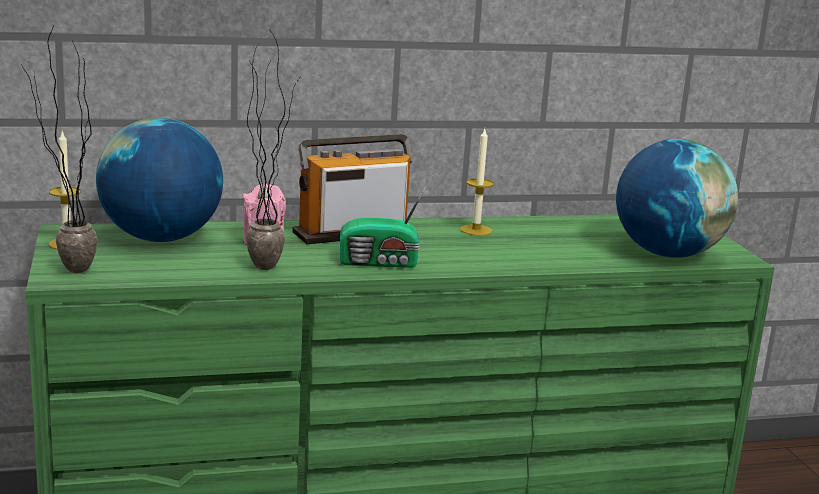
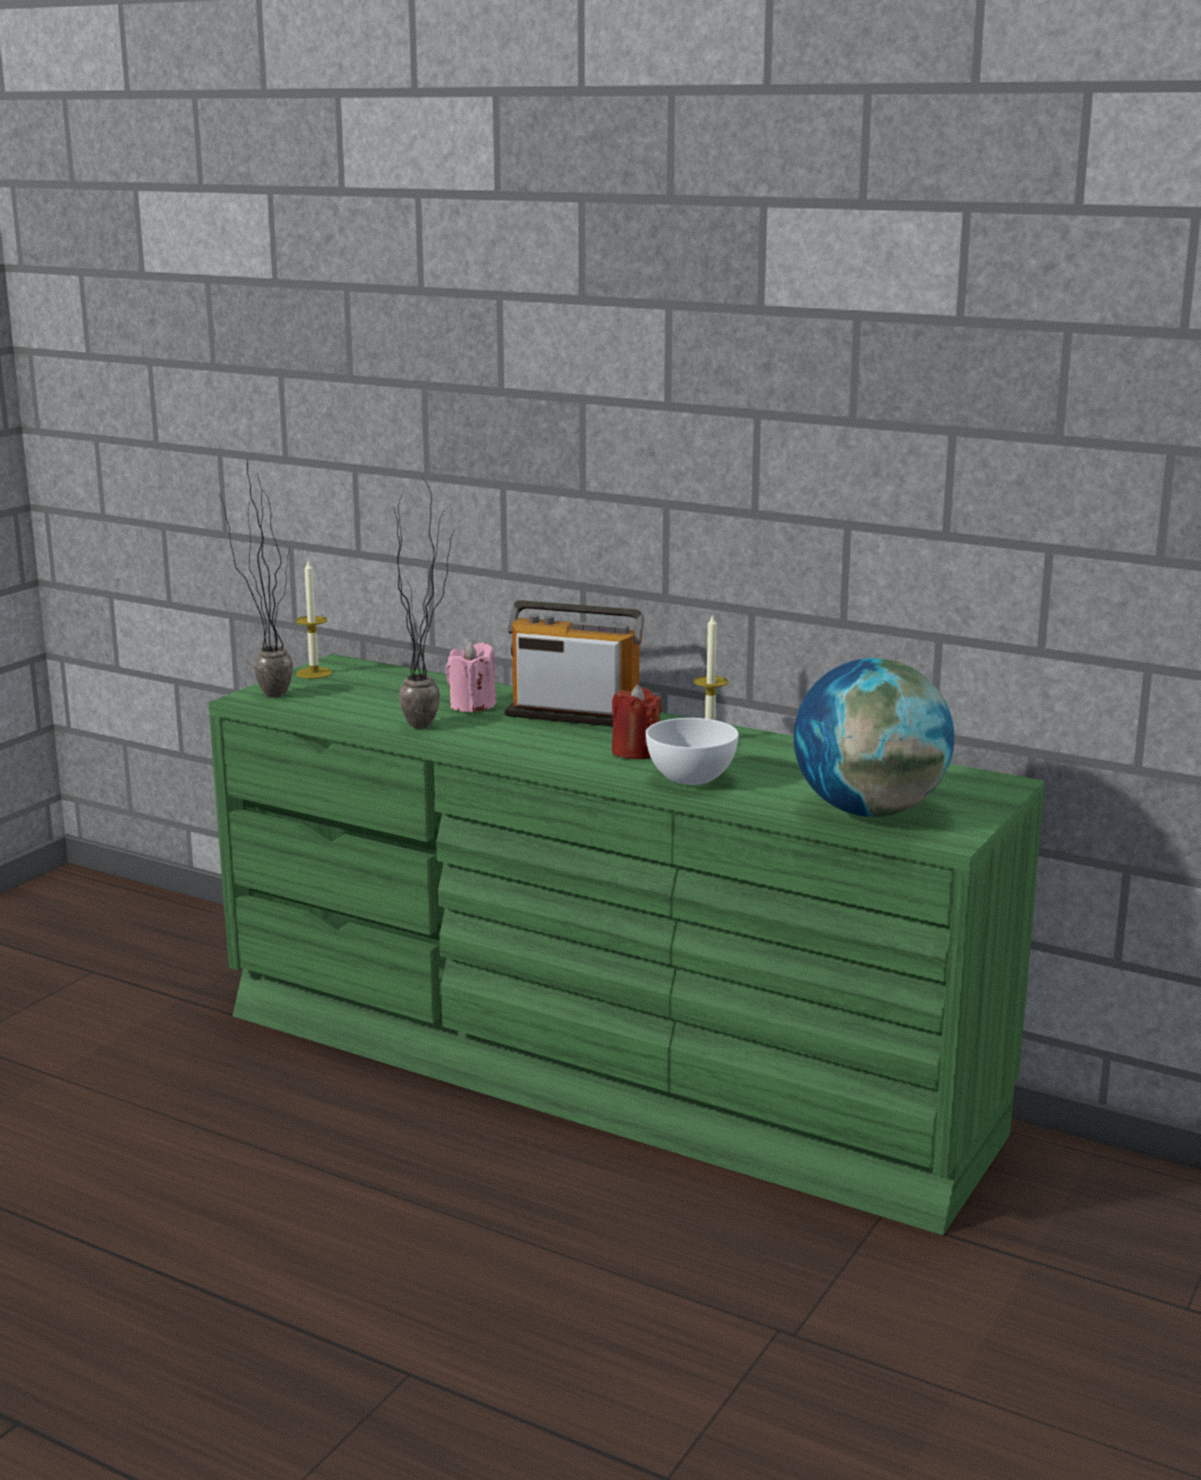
camera: 45 degrees right, 0 degrees up
(160, 238) = (394, 684): globe -> none
(380, 263) = (530, 746): radio -> none
(455, 249) = (635, 752): none -> red candle
(531, 259) = (690, 779): none -> white bowl

